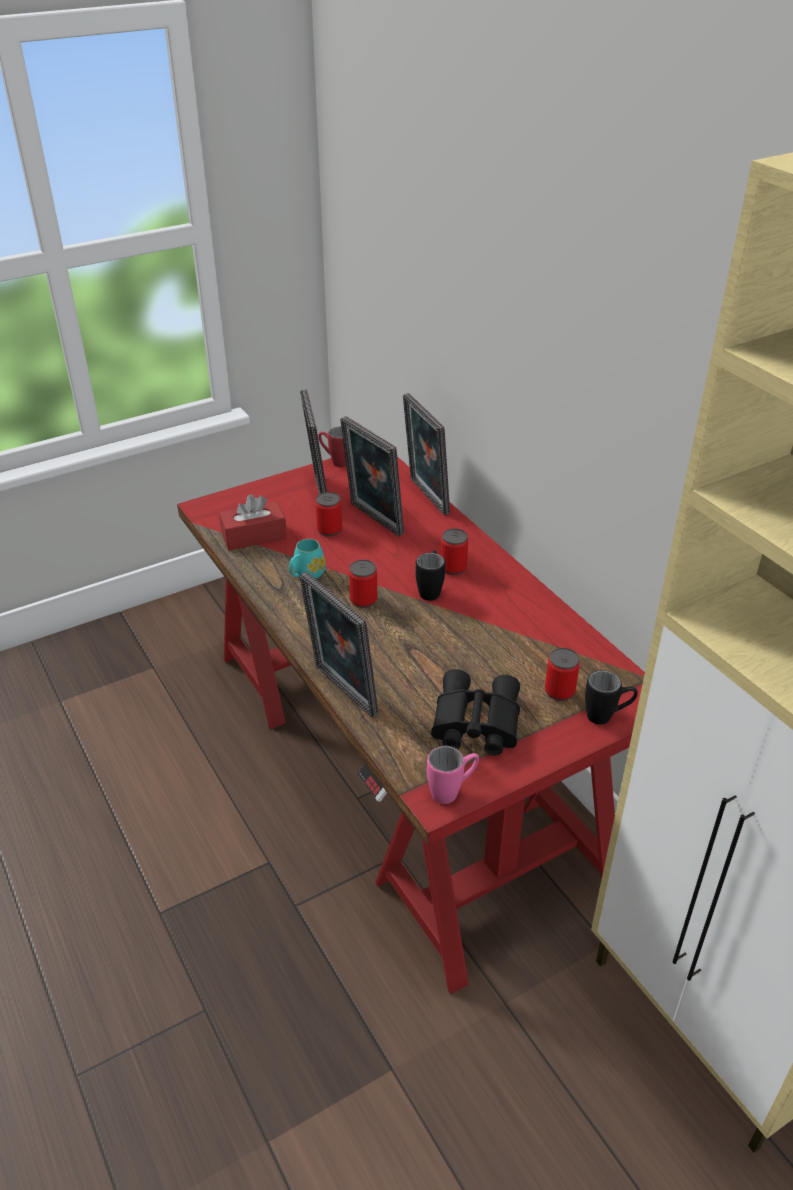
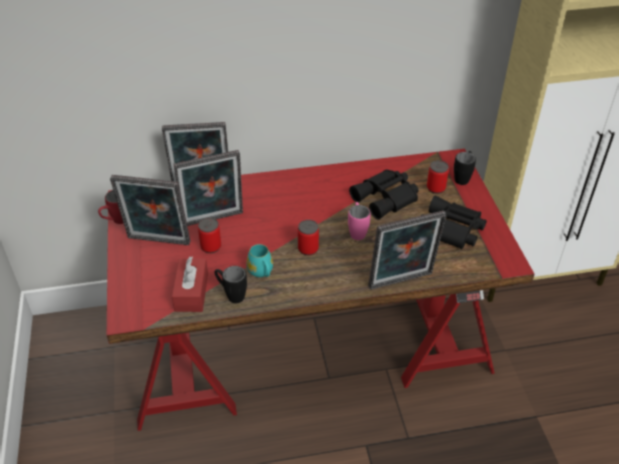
camera: 70 degrees left, 5 degrees up
(430, 590) = (313, 214): black mug -> black mug (231, 295)
(452, 791) = (505, 255): pink mug -> pink mug (357, 231)
(453, 568) = (295, 197): can -> none
(502, 646) = (386, 198): none -> black binoculars

